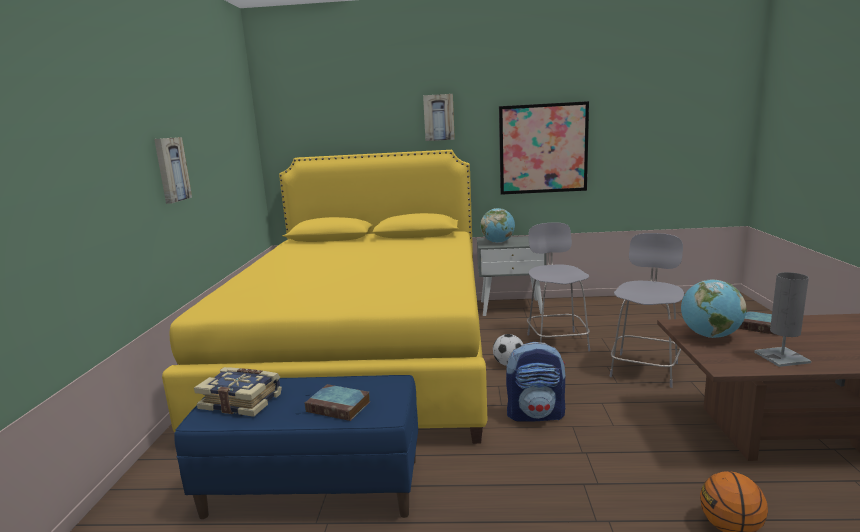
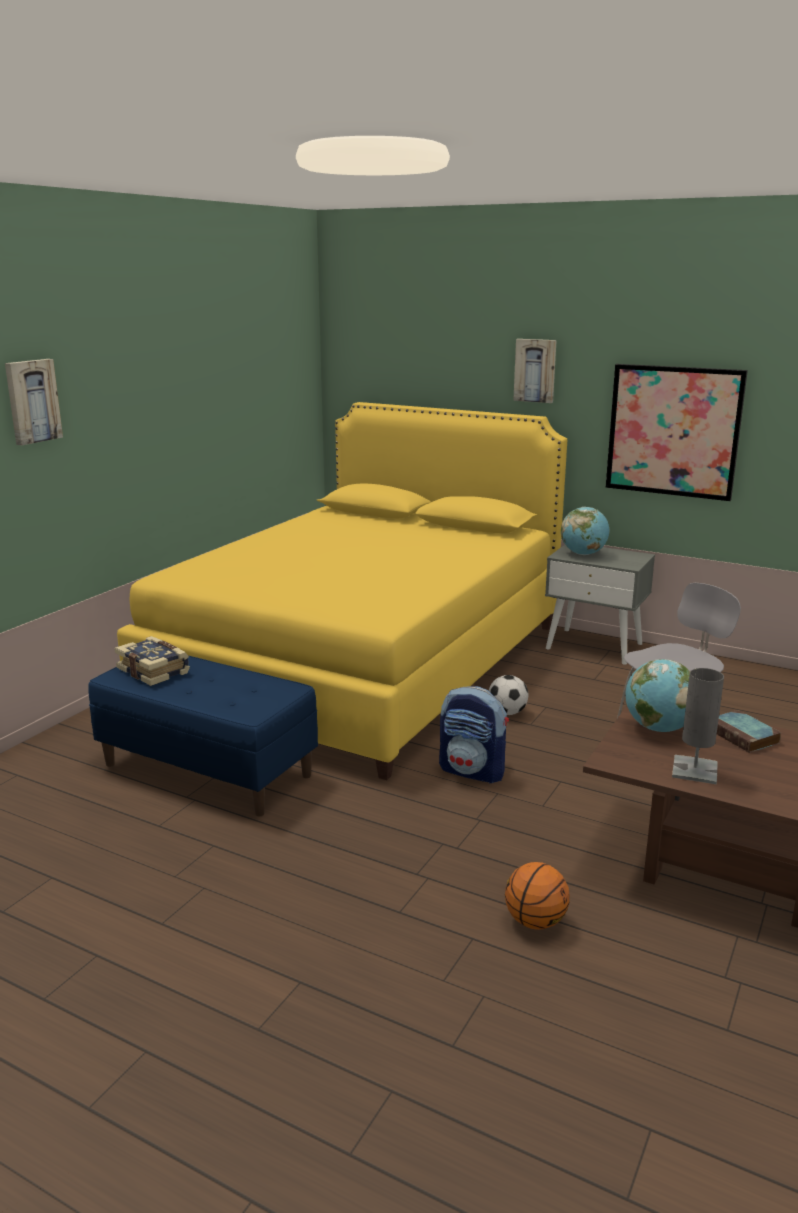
camera: 25 degrees right, 5 degrees up
(171, 169) = (174, 421): picture -> picture (32, 401)
(340, 406) = (222, 697): book -> none
(556, 341) = (597, 702): grey chair -> none

